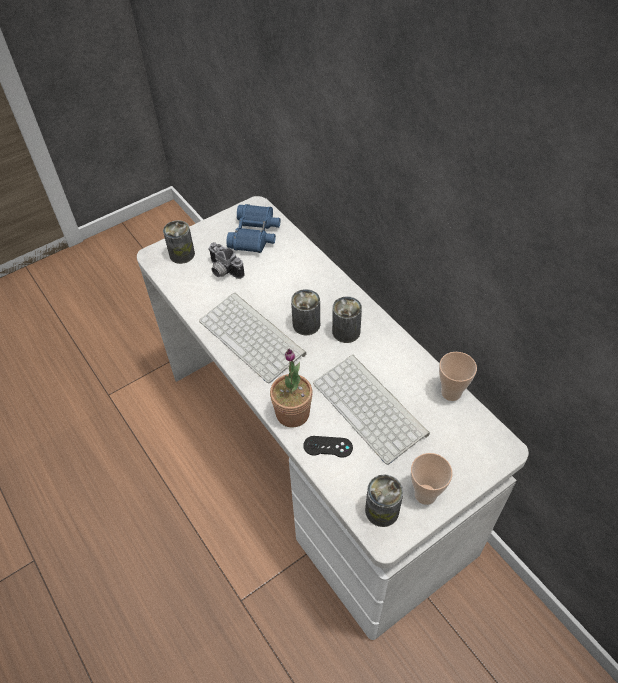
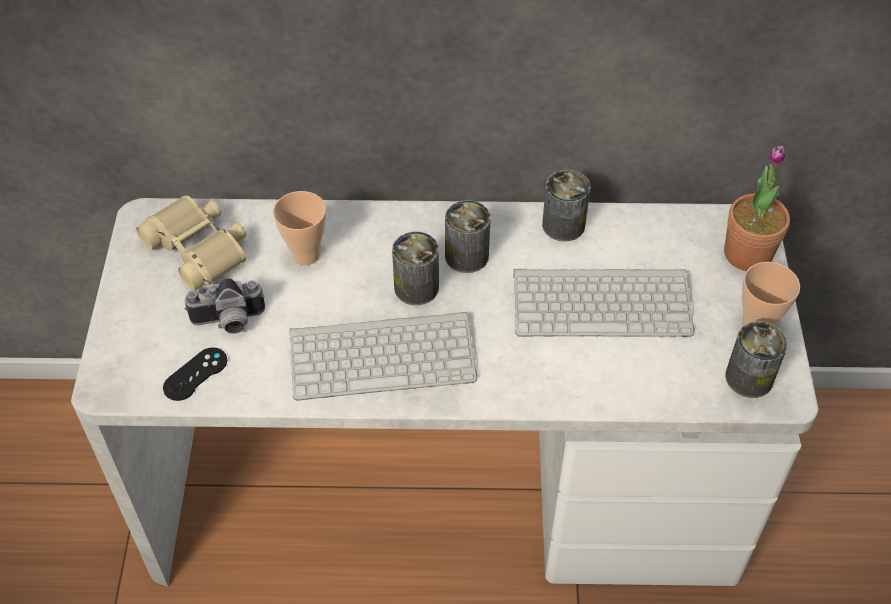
camera: 55 degrees left, 0 degrees up
(182, 254) = (142, 352): can -> can (563, 225)
(255, 234) = (199, 248): blue binoculars -> beige binoculars
(292, 413) = (545, 383): potted plant -> potted plant (747, 254)
(328, 447) = (623, 377): black game controller -> black game controller (195, 374)
(451, 392) = (642, 218): cup -> cup (305, 254)

